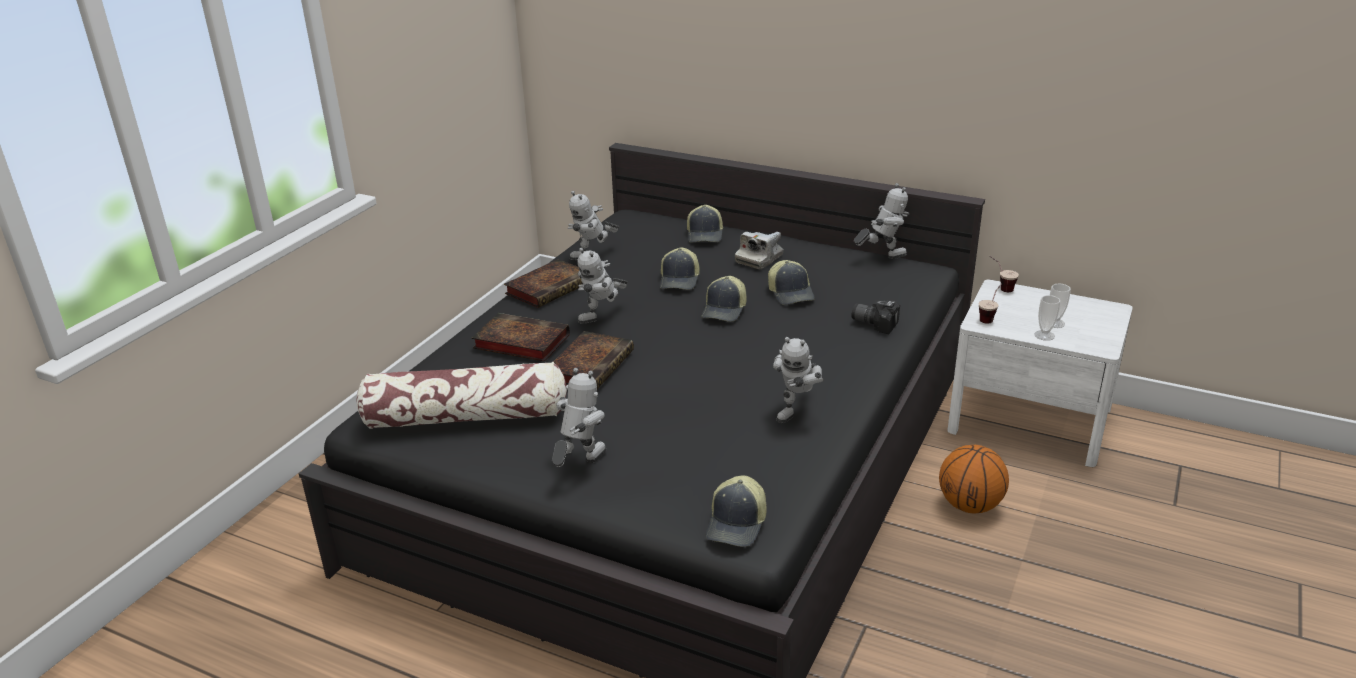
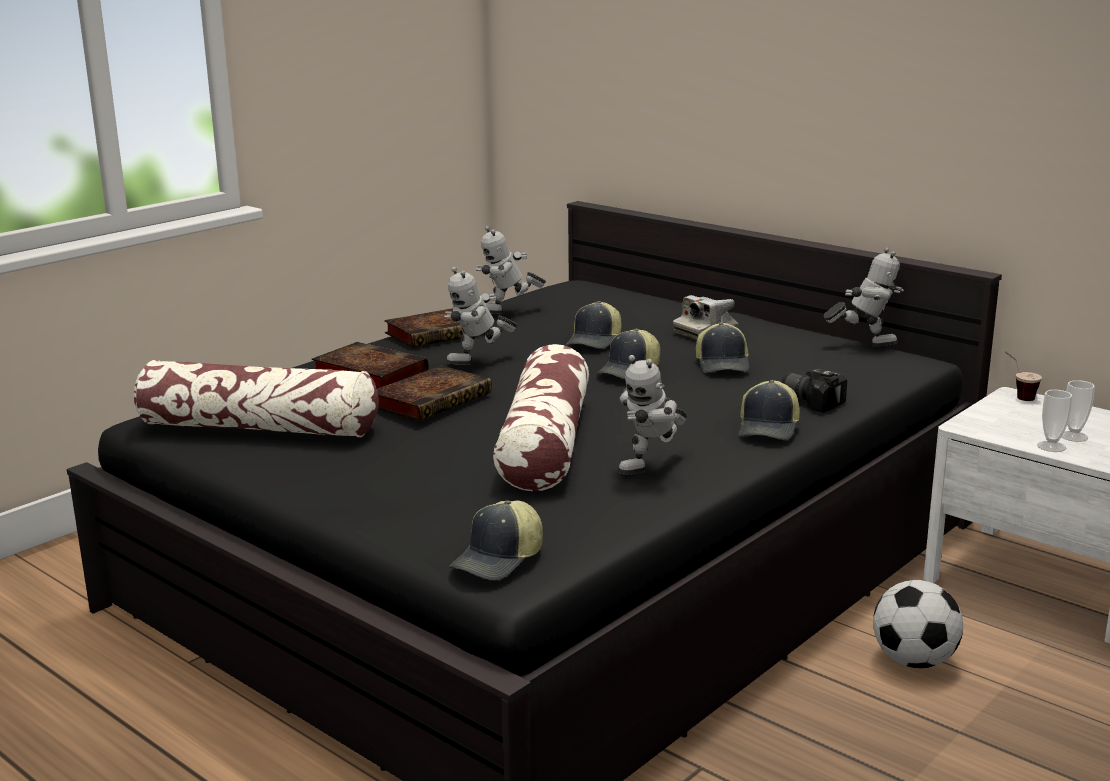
camera: 15 degrees right, 10 degrees down
(580, 465) = (353, 483): toy robot -> none
(703, 398) = (545, 443): none -> pillow
(705, 235) = (655, 306): cap -> cap (769, 428)
(969, 505) = (913, 661): basketball -> football
(989, 317) = (984, 422): cup -> none

